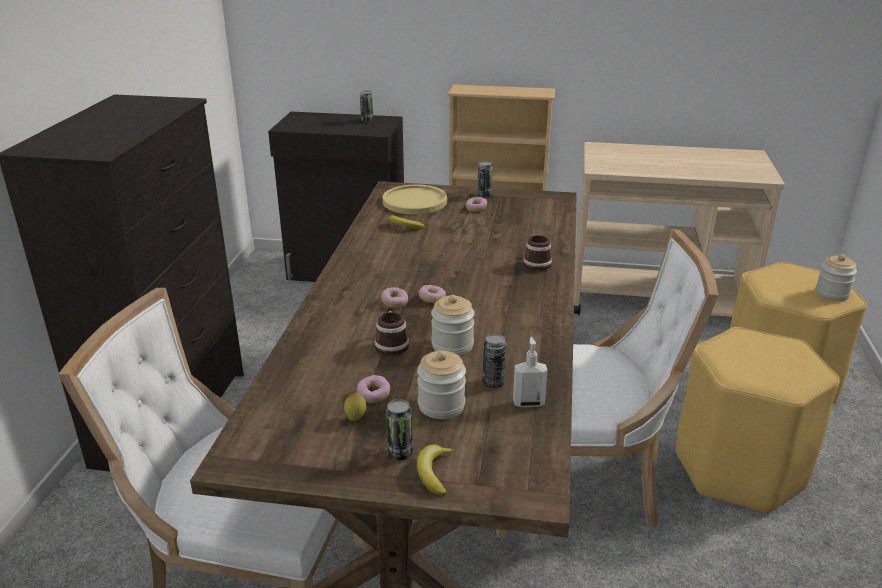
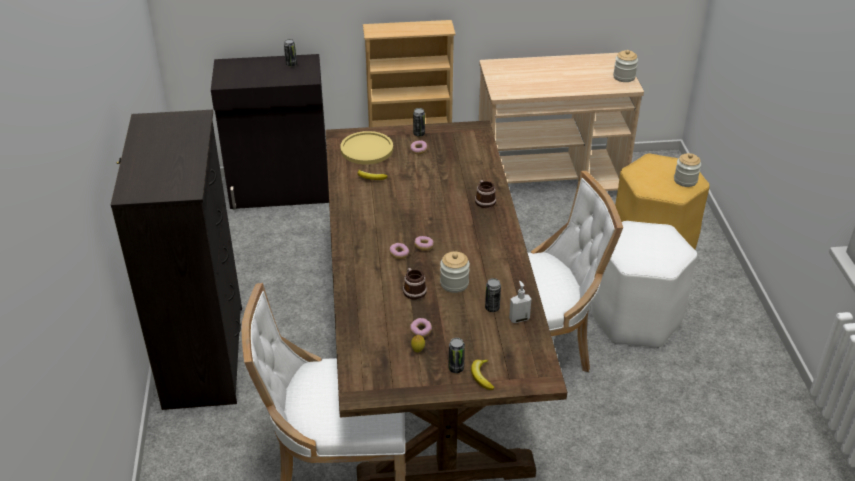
camera: 15 degrees left, 10 degrees up
(441, 405) = (466, 331): jar -> jar (624, 77)
(739, 470) = (635, 319): yellow stool -> white stool

